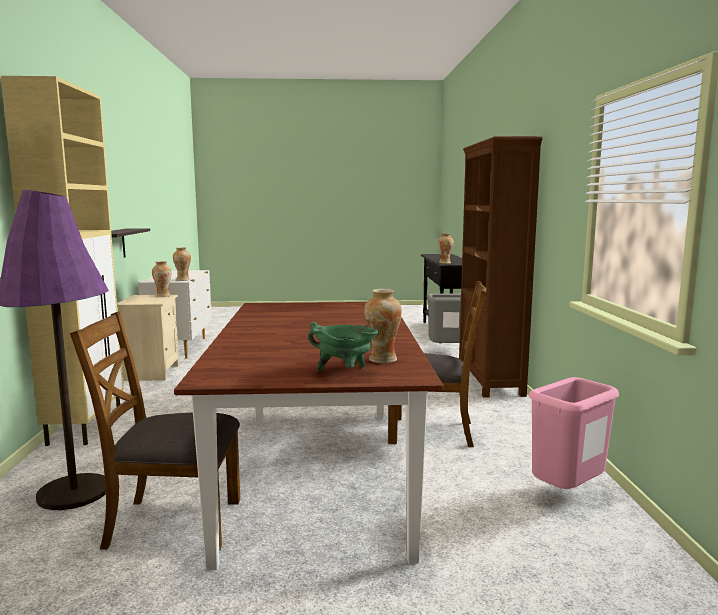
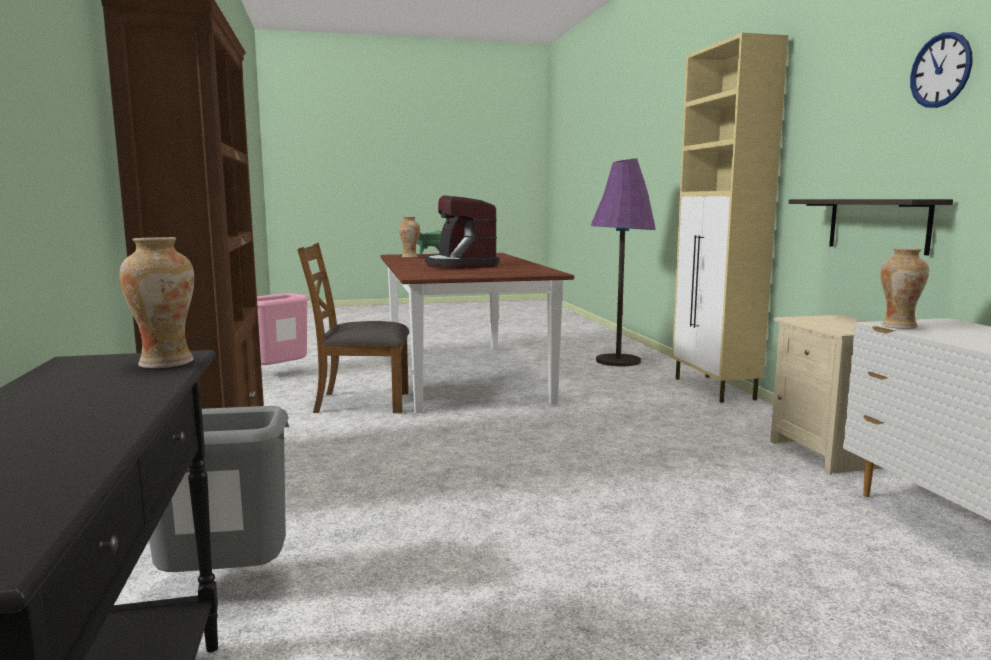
camera: 170 degrees right, 0 degrees up
(115, 164) = (940, 70): none -> wall clock
(163, 296) = (843, 329): vase -> none
(172, 523) = (534, 356): brown chair -> none
(325, 323) = (460, 265): none -> coffee machine

